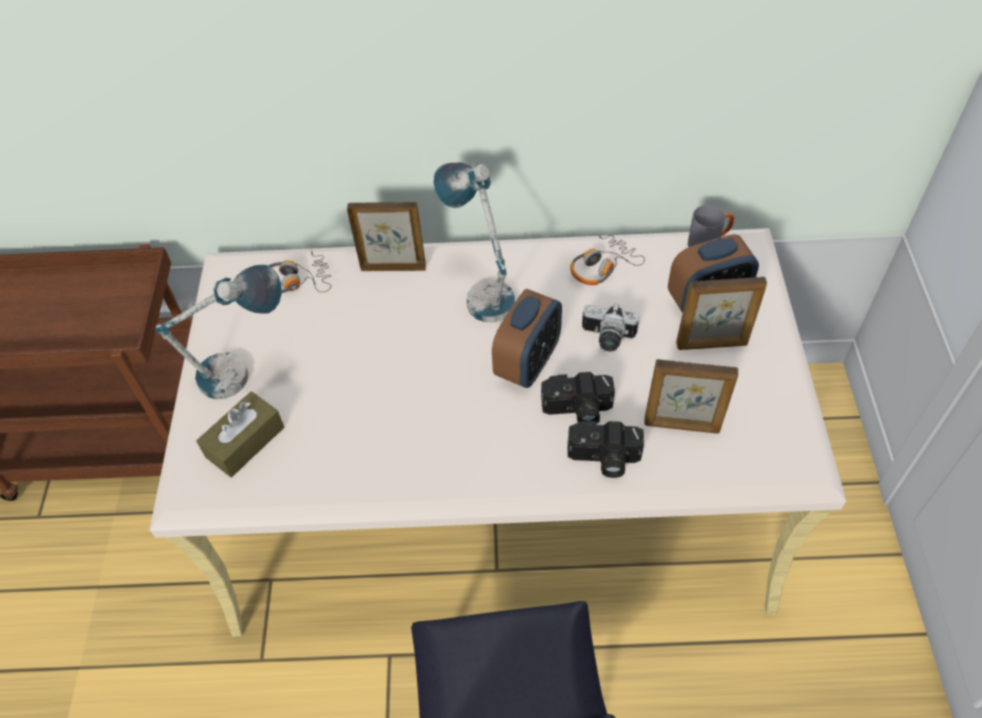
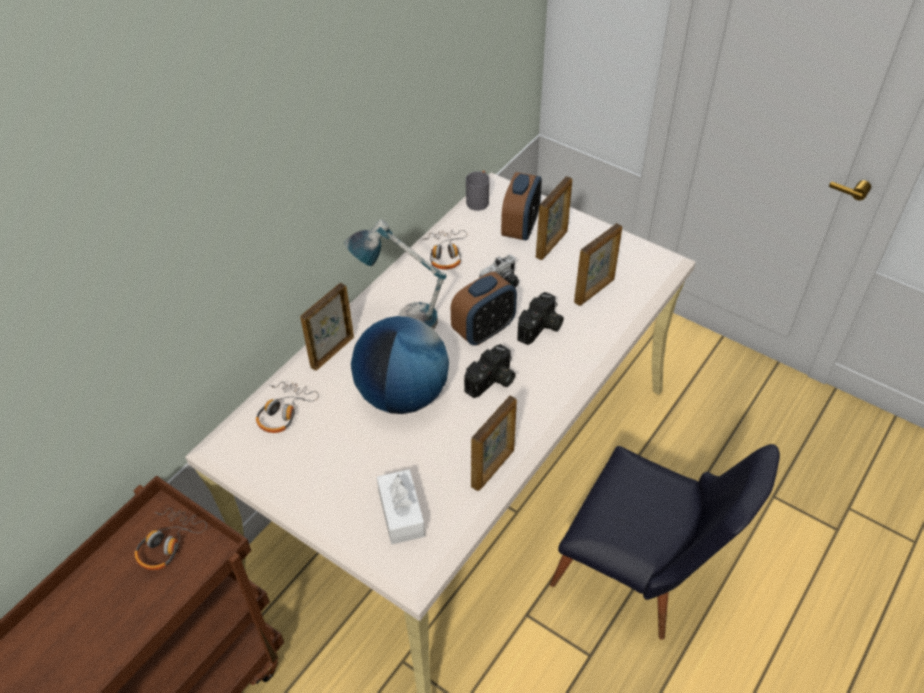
camera: 55 degrees left, 5 degrees down
(116, 304) = (168, 543): none -> headphones
(245, 442) = (401, 513): brown tissue box -> white tissue box
(246, 373) = (339, 484): table lamp -> none
(354, 483) = (493, 468): none -> picture frame
(386, 352) = (402, 395): none -> globe
(528, 363) = (484, 330): alarm clock -> alarm clock turned 75 degrees clockwise
(603, 459) = (586, 337): camera -> camera (492, 382)

